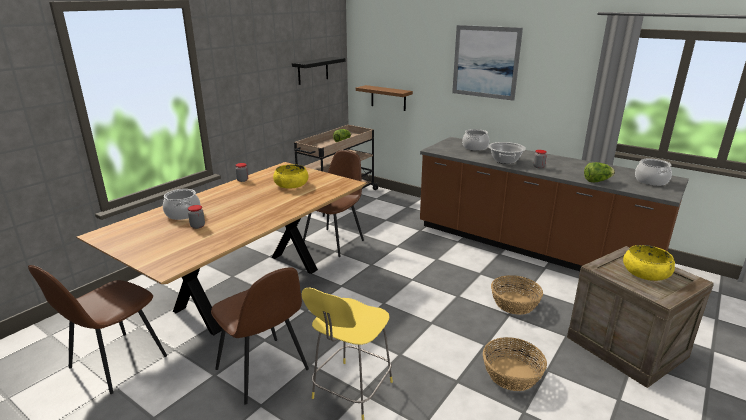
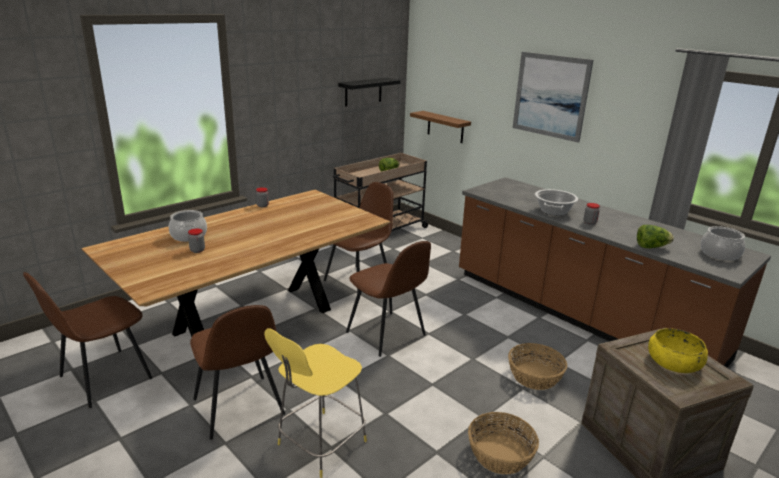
camera: 10 degrees right, 0 degrees up
(291, 185) = (310, 215): yellow bowl -> none
(376, 285) = (387, 334): none -> brown chair
(475, 147) = (527, 192): cooking pot -> none

